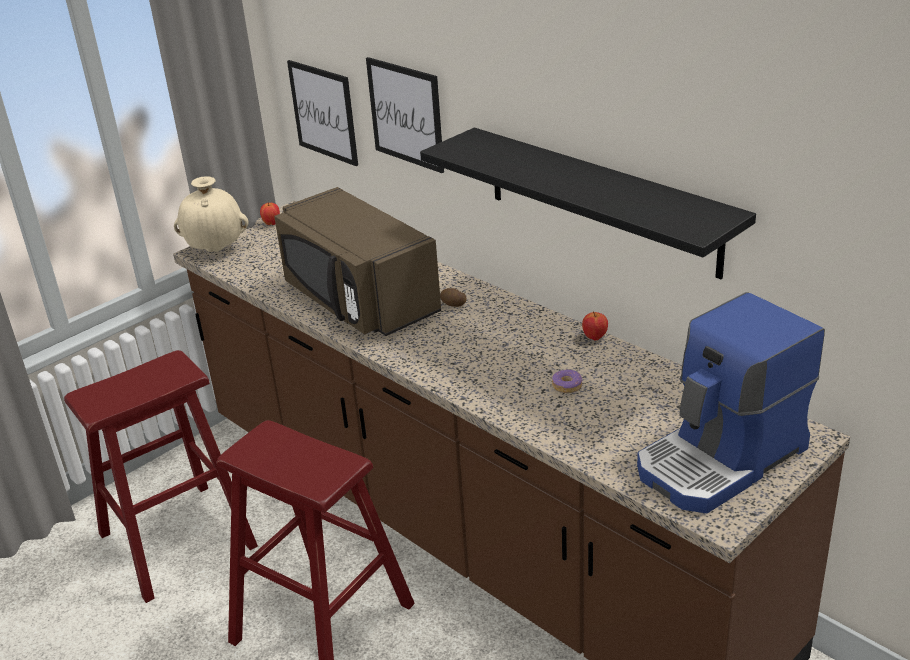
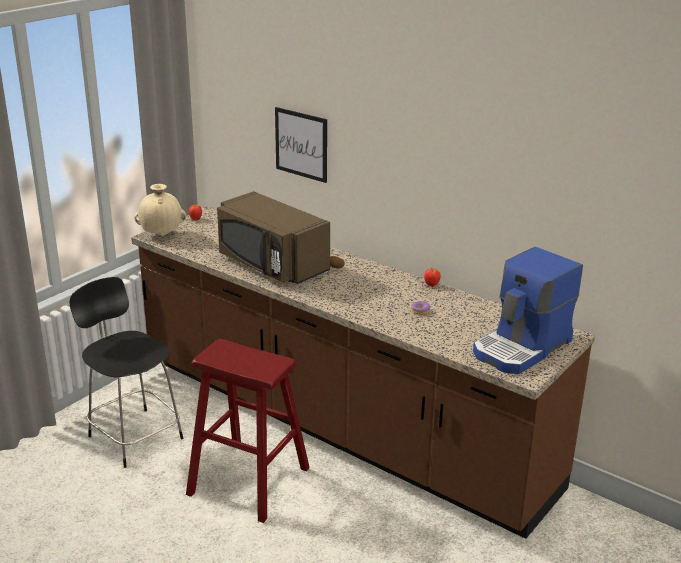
camera: 10 degrees left, 5 degrees down
(177, 540) = (134, 436): red stool -> black chair
(323, 112) = (237, 144): picture -> none
(600, 201) = (437, 197): black shelf -> none

